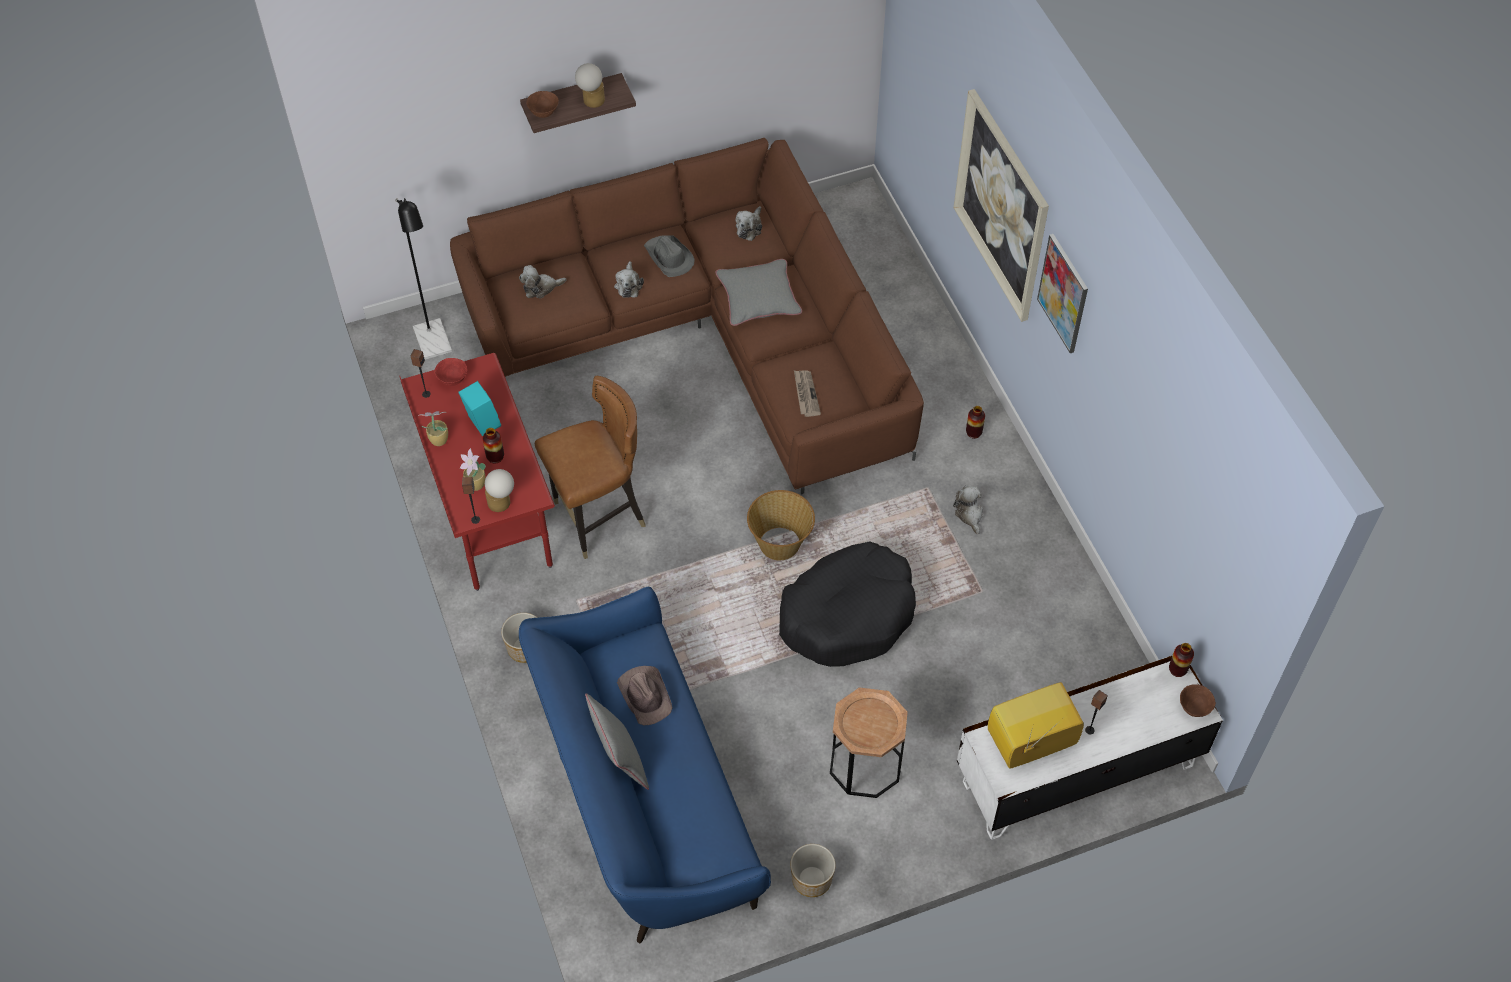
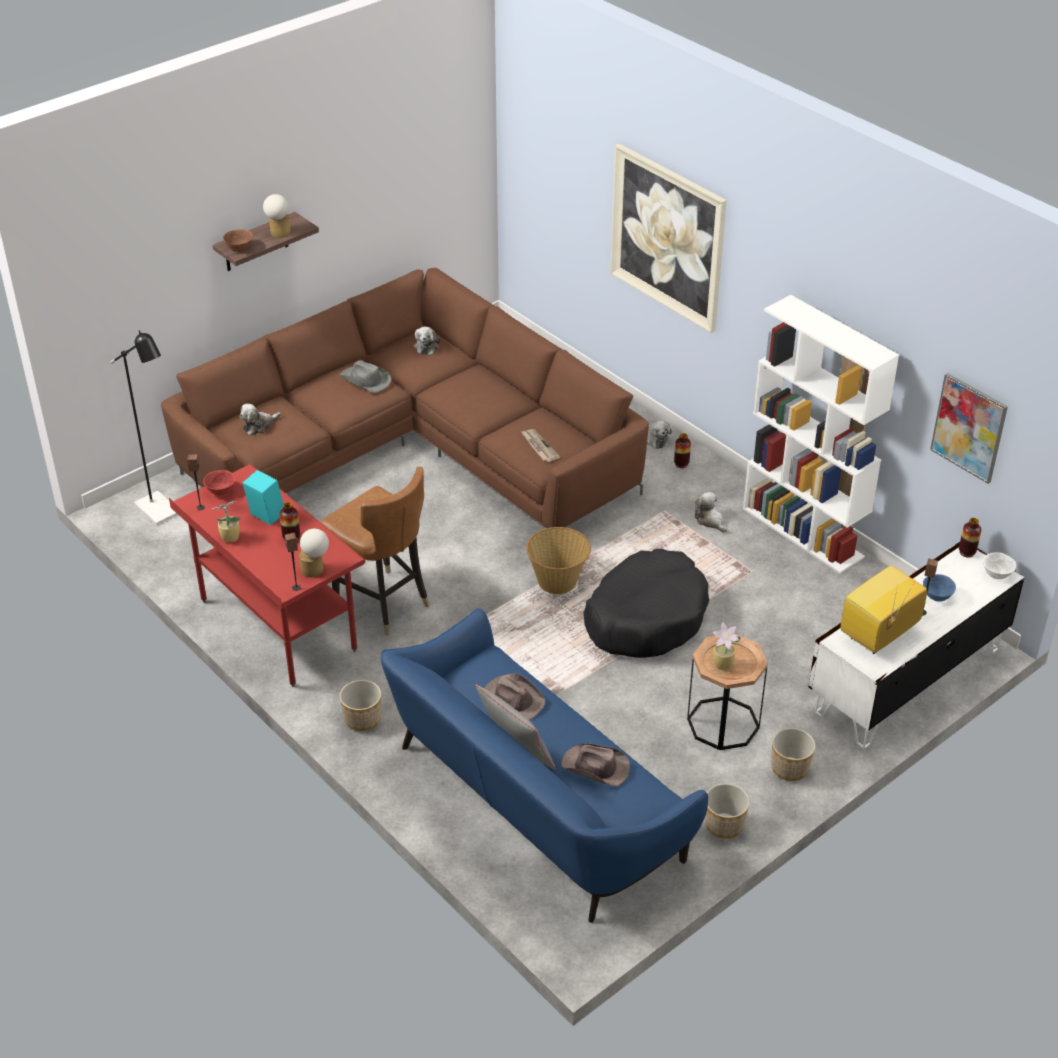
camera: 20 degrees left, 15 degrees down
(476, 485) = (283, 562): potted plant -> potted plant (723, 665)
(598, 518) = (382, 603): brown chair -> brown chair turned 90 degrees clockwise
(628, 285) = (339, 407): plush toy -> plush toy (655, 439)
(687, 800) = (596, 767): none -> brown hat
(758, 297) = (460, 391): grey pillow -> none
(907, 837) = (790, 768): none -> planter
(1060, 559) = (803, 533): none -> white bookcase
(1063, 293) = (756, 275): picture -> picture (969, 427)
(1115, 716) = (936, 597): none -> blue bowl
(1194, 708) = (996, 575): brown bowl -> white bowl

